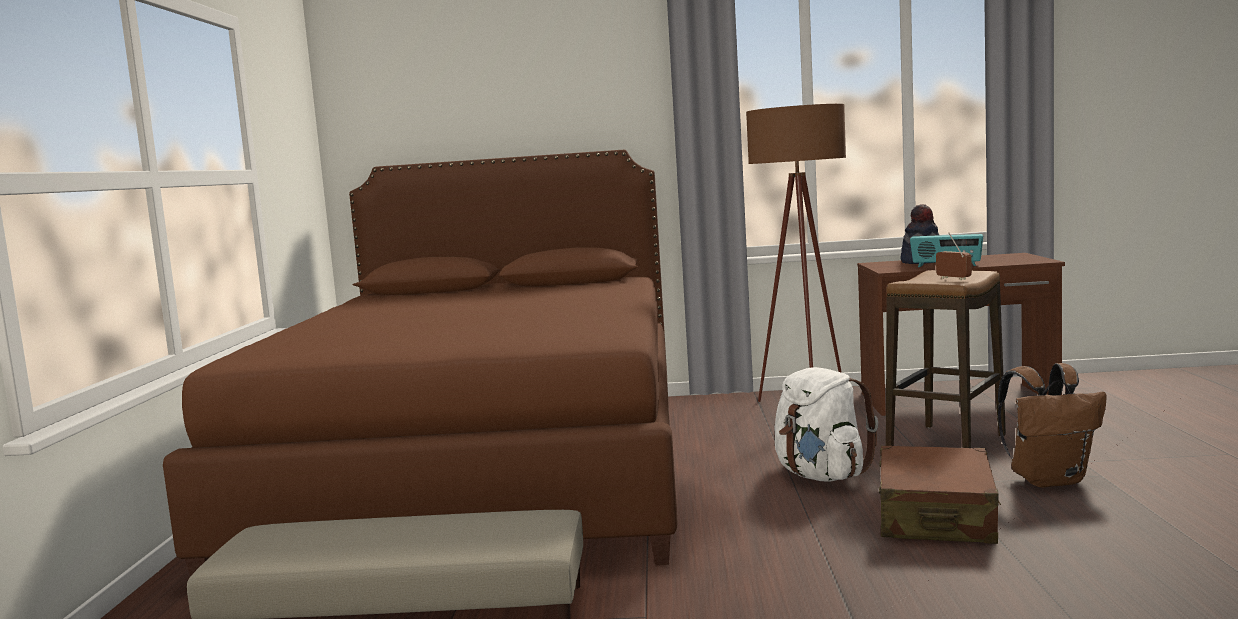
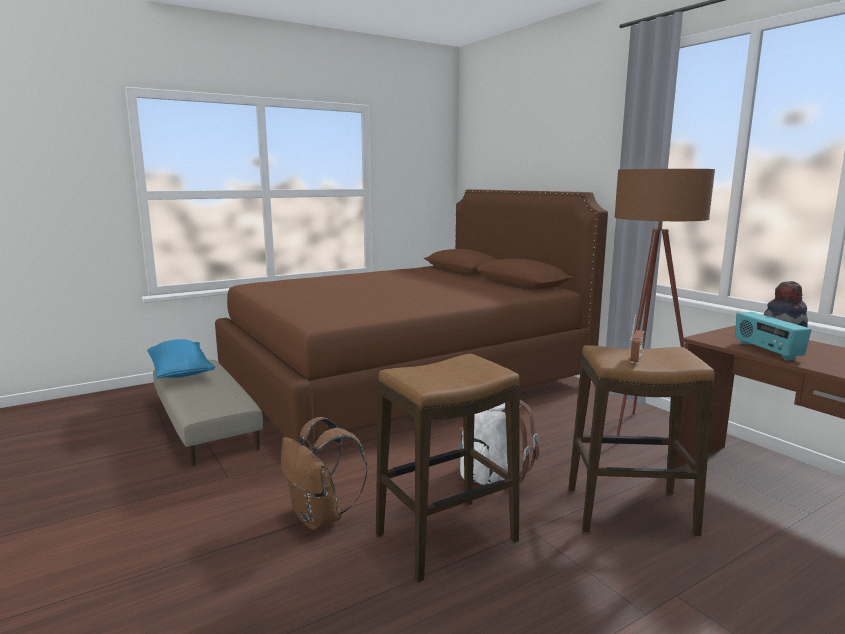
camera: 55 degrees right, 5 degrees up
(289, 549) = (181, 372): none -> blue pillow
(936, 517) = (446, 538): brown suitcase -> stool
(1049, 480) = (595, 582): brown backpack -> brown backpack (320, 518)

